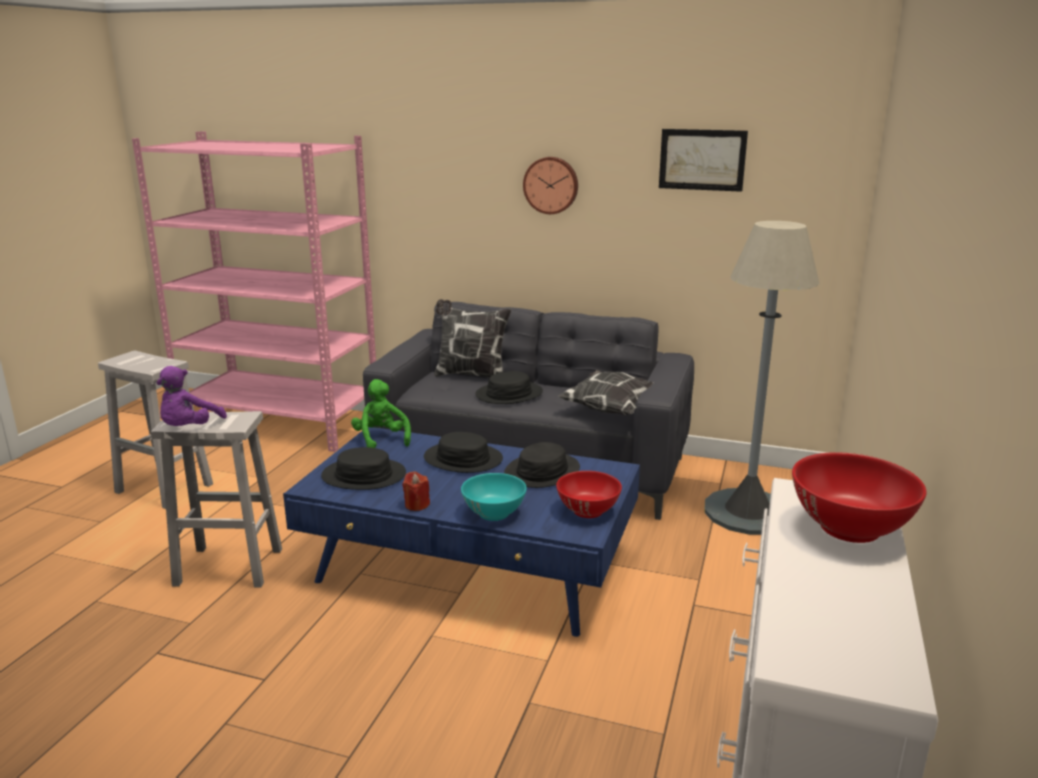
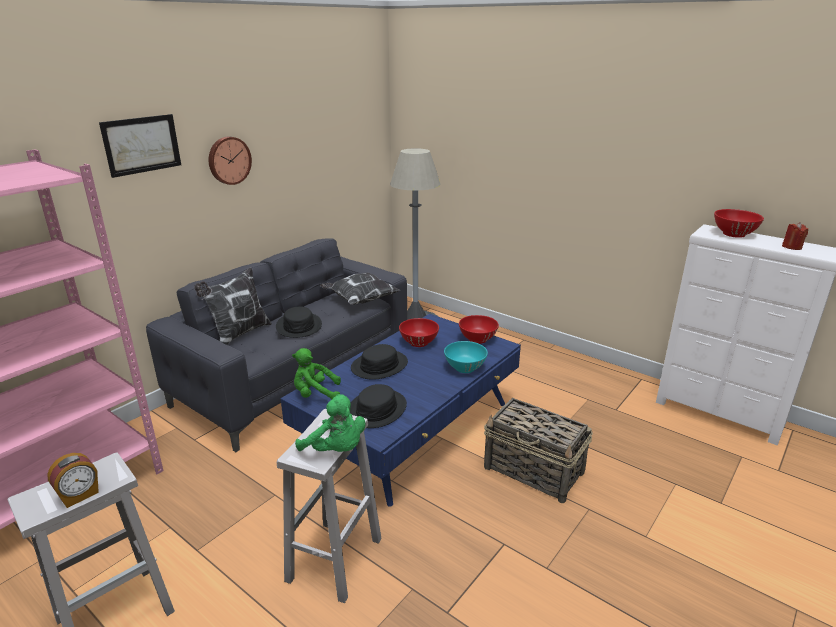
camera: 70 degrees left, 5 degrees up
(134, 365) = (79, 495): none -> alarm clock
(189, 429) = (336, 450): purple plush toy -> green plush toy
(417, 505) = (438, 393): red candle -> red candle (792, 247)
(420, 688) = (534, 471): none -> basket
(542, 471) = (419, 342): black hat -> red bowl
(702, 160) = (317, 121): picture -> picture (142, 144)

